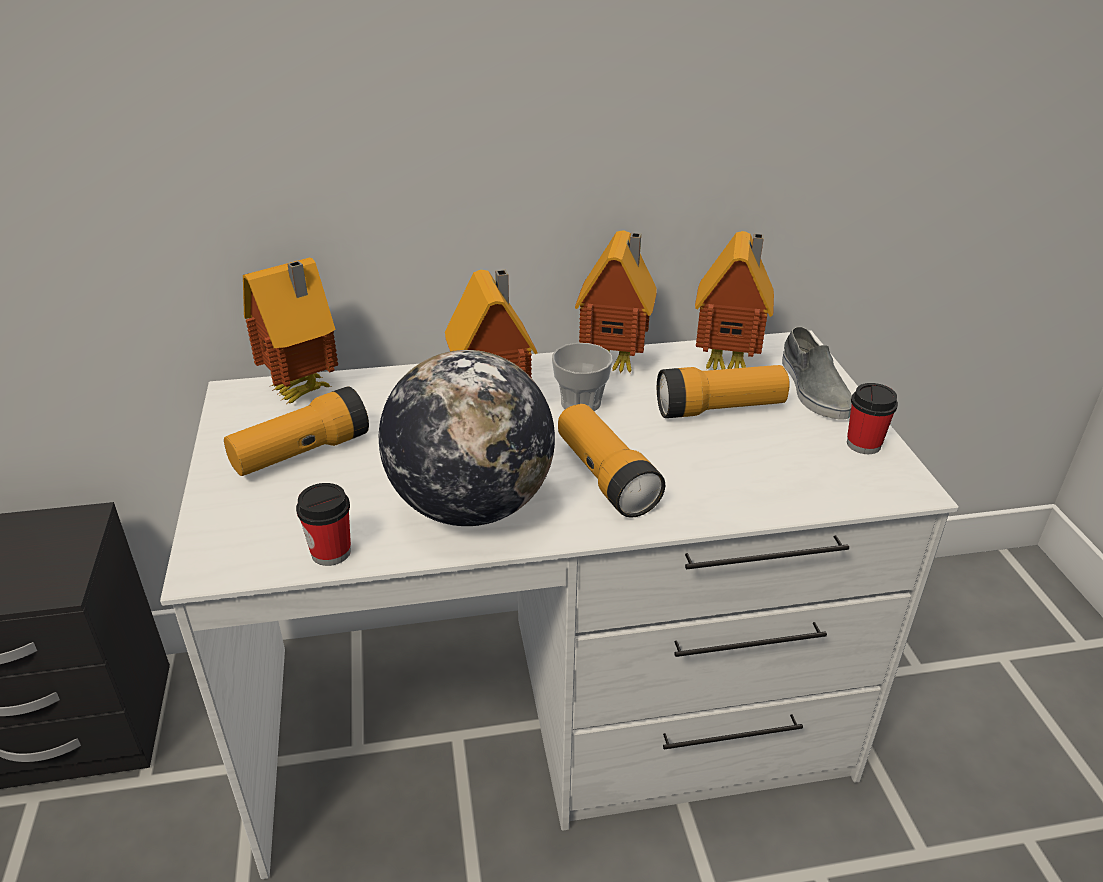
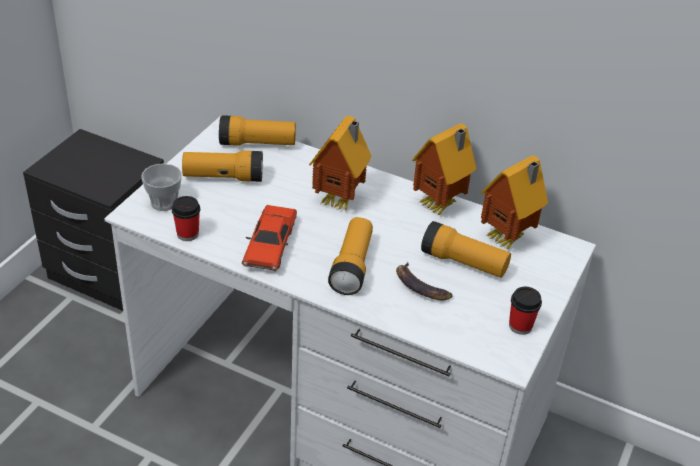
camera: 35 degrees right, 5 degrees up
(304, 393) = (257, 143): toy house -> flashlight
(470, 506) = (270, 245): globe -> red toy car
(580, 403) = (390, 219): cup -> cup (164, 202)
(710, 459) = (419, 287): none -> banana
(813, 388) = (539, 279): grey shoe -> none

